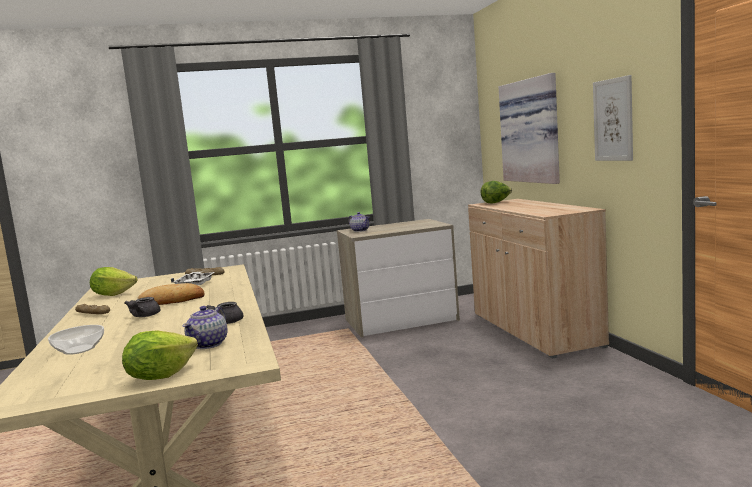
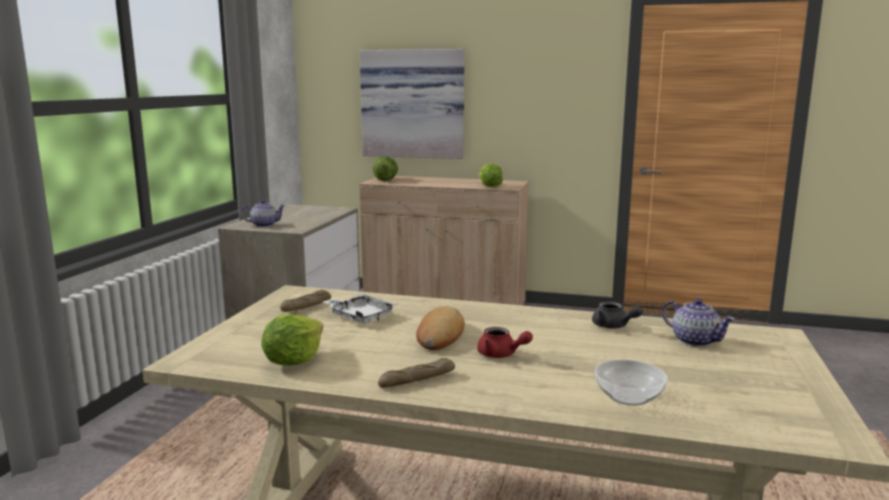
camera: 60 degrees left, 5 degrees up
(143, 316) = (501, 355): grey teapot -> red teapot
(160, 376) = (790, 367): lettuce -> lettuce (489, 187)
(613, 120) = (543, 102): picture -> none

